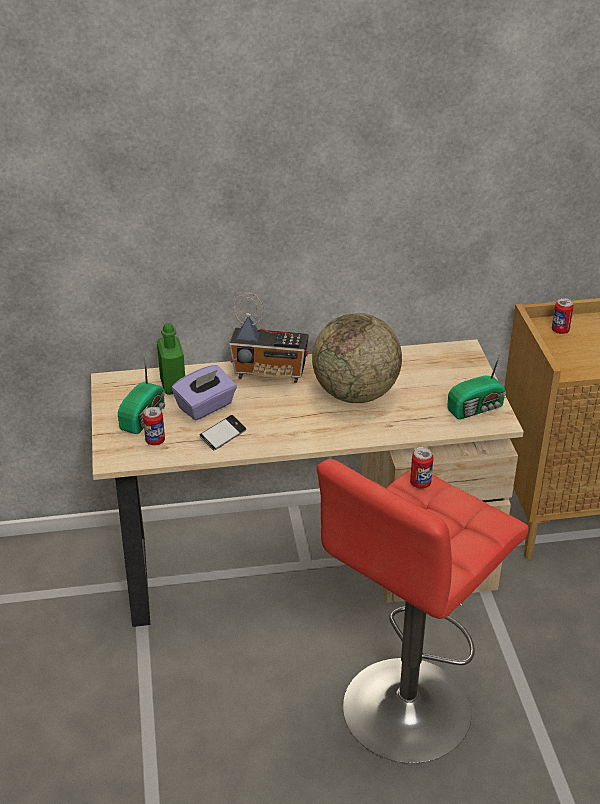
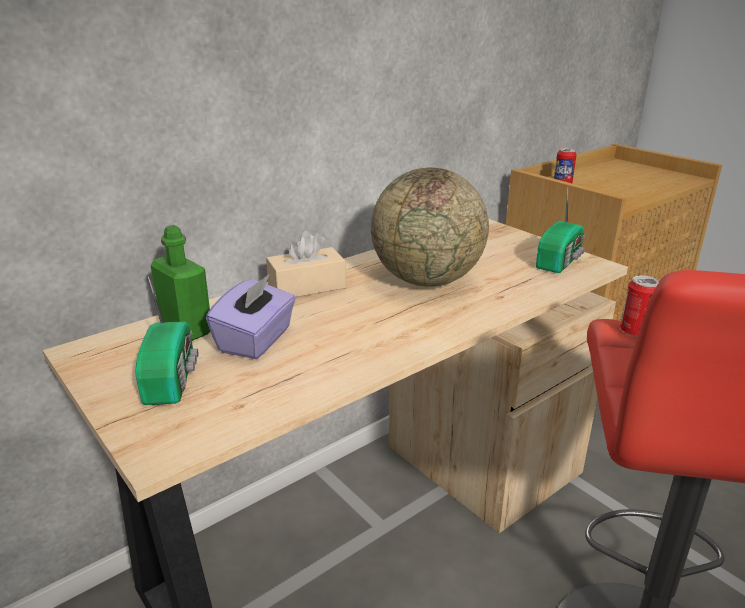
camera: 30 degrees left, 10 degrees down
(155, 441) = (215, 403): can -> none
(223, 436) = (313, 365): phone -> none
(270, 373) = (307, 286): radio -> beige tissue box

